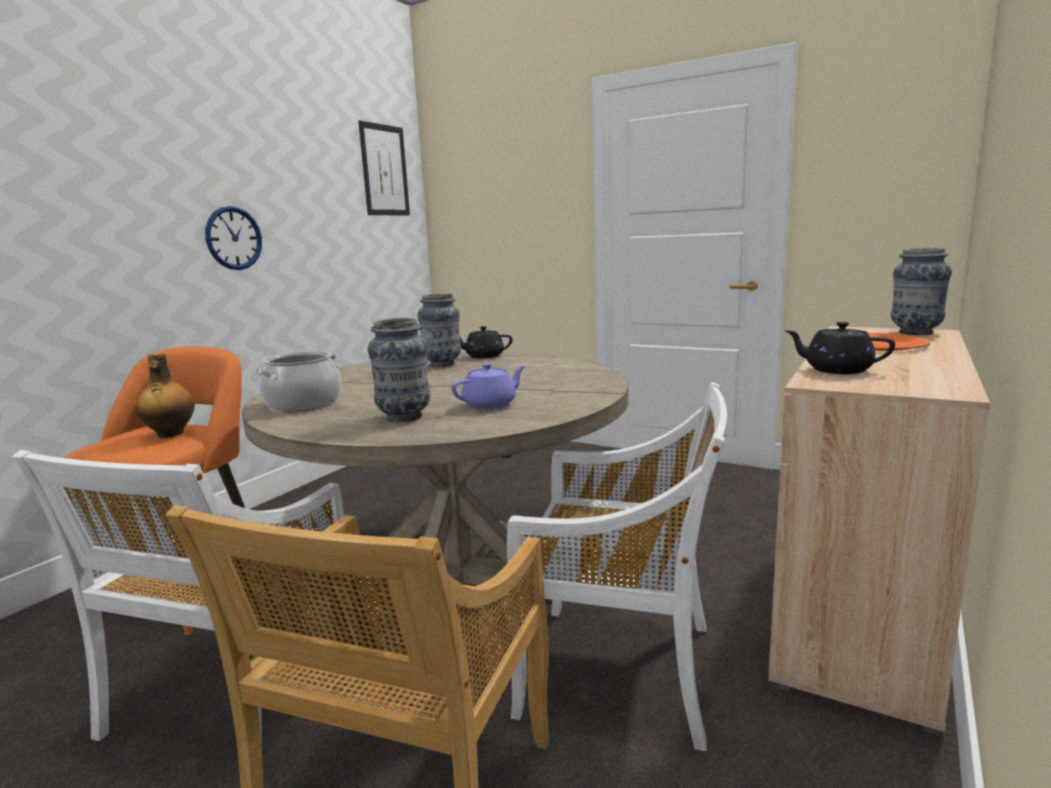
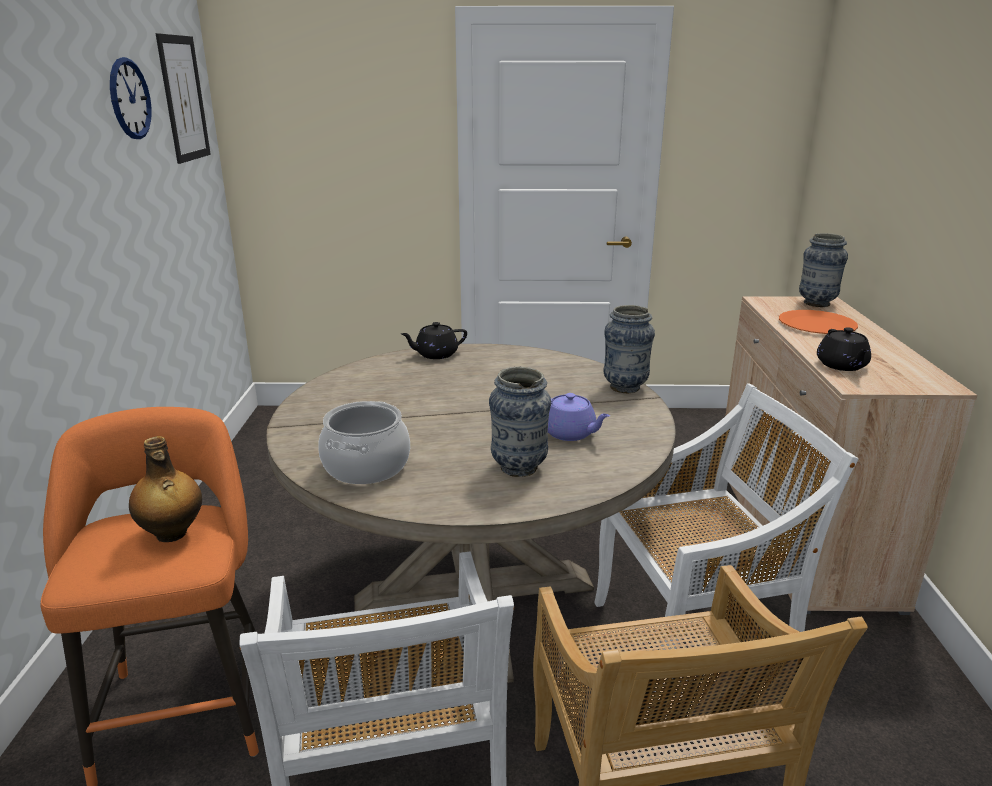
camera: 30 degrees left, 10 degrees up
(234, 238) = (71, 230): wall clock -> wall clock (130, 99)
(442, 365) = (413, 375): vase -> vase (625, 387)
(491, 404) = (570, 433): purple teapot -> purple teapot turned 105 degrees clockwise
(836, 370) = (842, 365): black teapot -> black teapot turned 90 degrees counterclockwise

